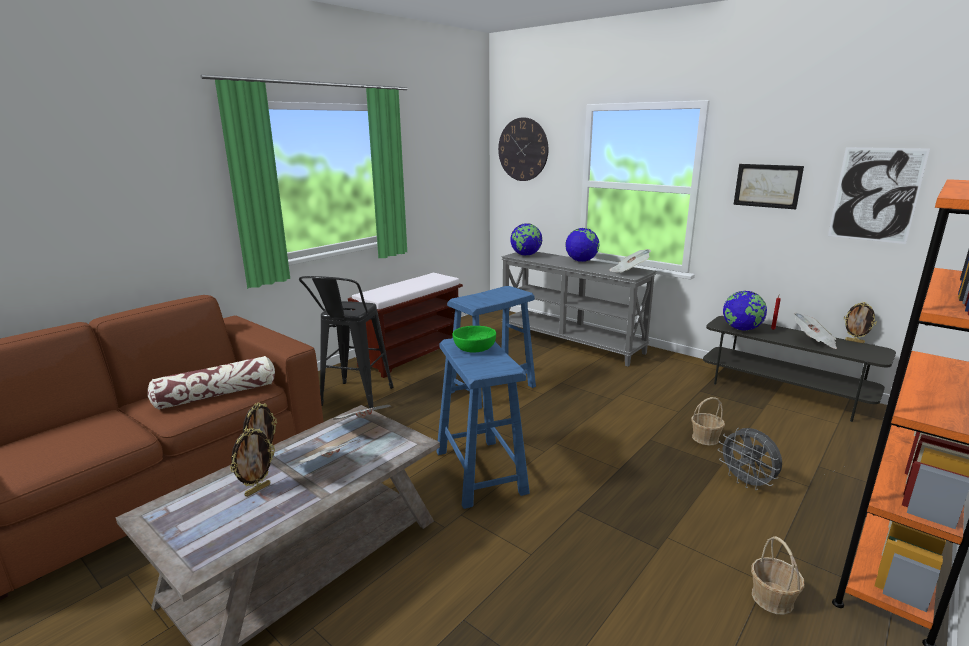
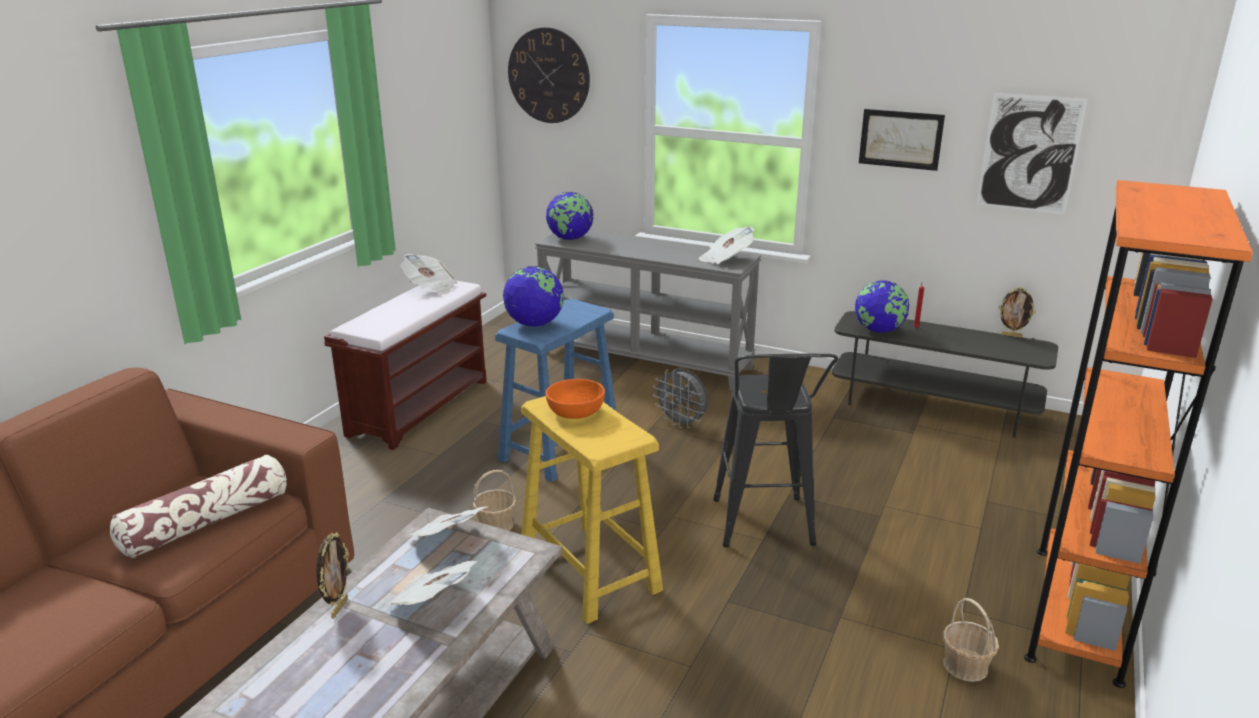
camera: 15 degrees left, 5 degrees up
(257, 489) = (355, 648): picture frame -> none
(353, 400) = (363, 491): black stool -> black stool (764, 529)
(474, 348) = (575, 411): green bowl -> orange bowl
(480, 471) = (589, 570): blue stool -> yellow stool
(581, 261) = (654, 245): globe -> globe (534, 324)
(705, 438) = (855, 483): basket -> basket (496, 524)
(747, 483) = (913, 535): grey fan -> grey fan (682, 423)
(814, 341) = (966, 341): newspaper -> newspaper (430, 288)

